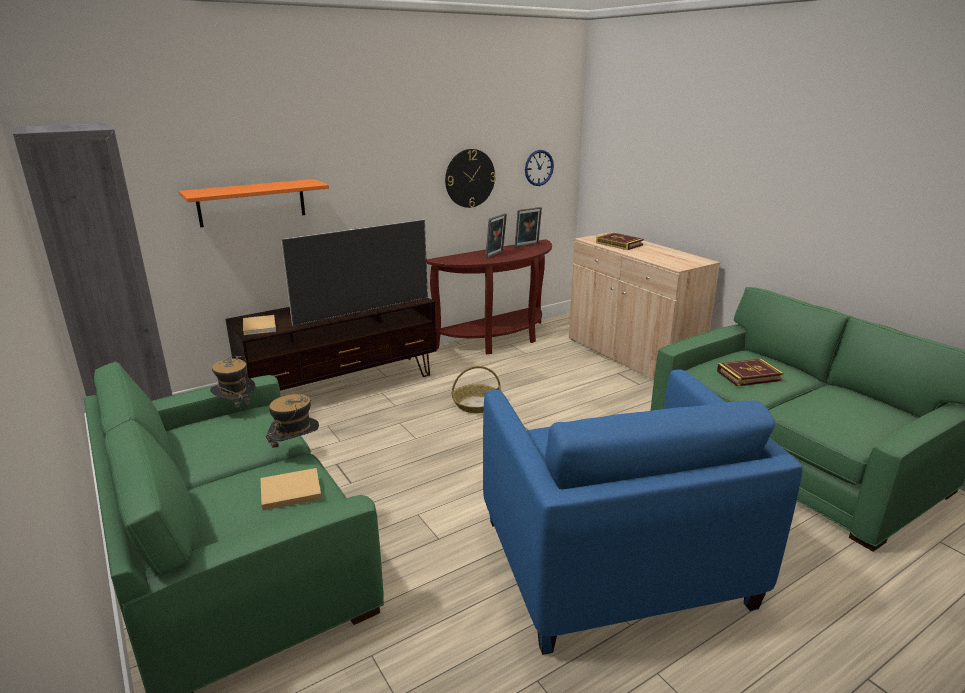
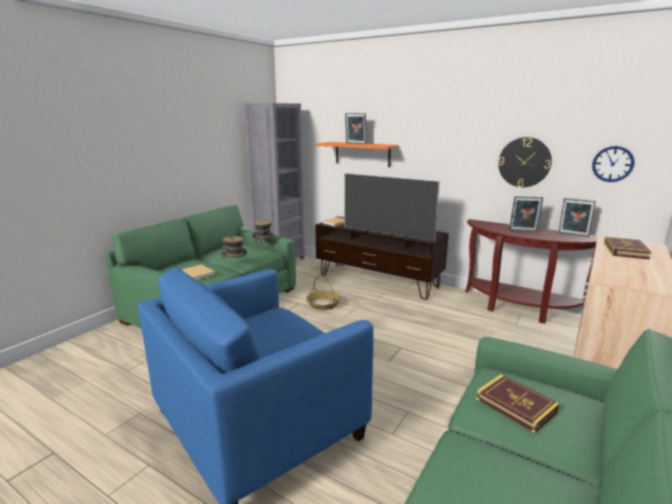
camera: 65 degrees right, 5 degrees down
(251, 187) = (355, 143): none -> picture frame
(476, 404) = (408, 324): basket -> basket (323, 304)

